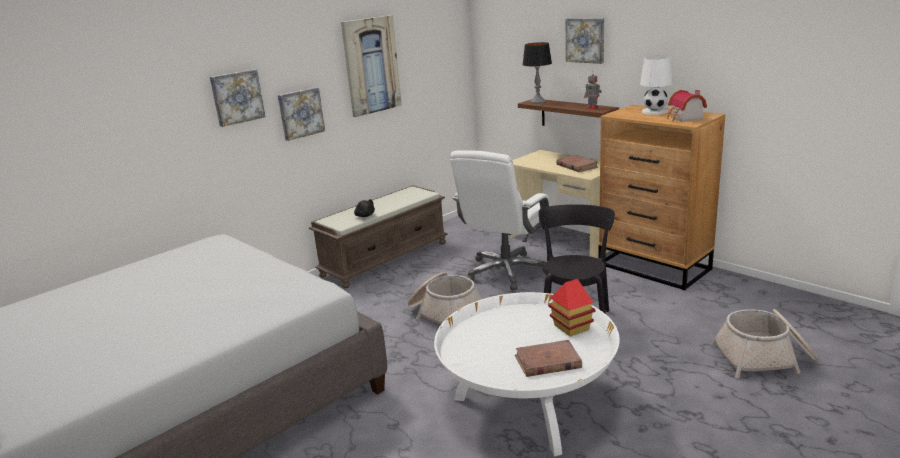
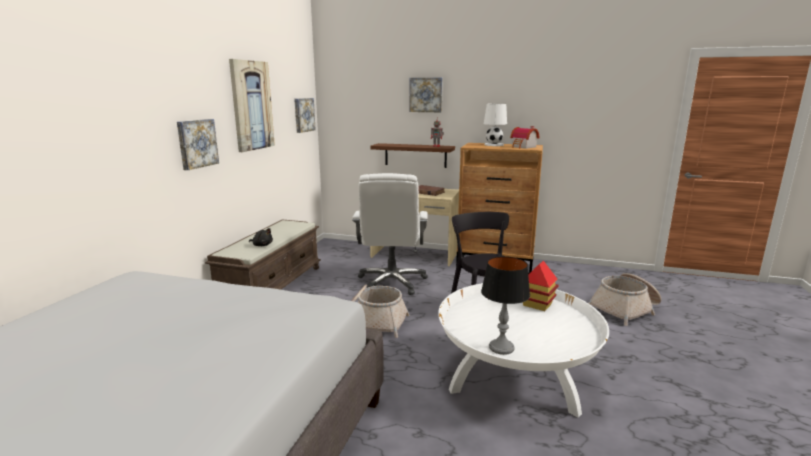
camera: 30 degrees left, 5 degrees down
(237, 97) = (138, 118): picture -> picture (303, 115)
(537, 102) = (386, 144): table lamp -> table lamp (501, 348)
(547, 362) = (554, 333): brown book -> none

